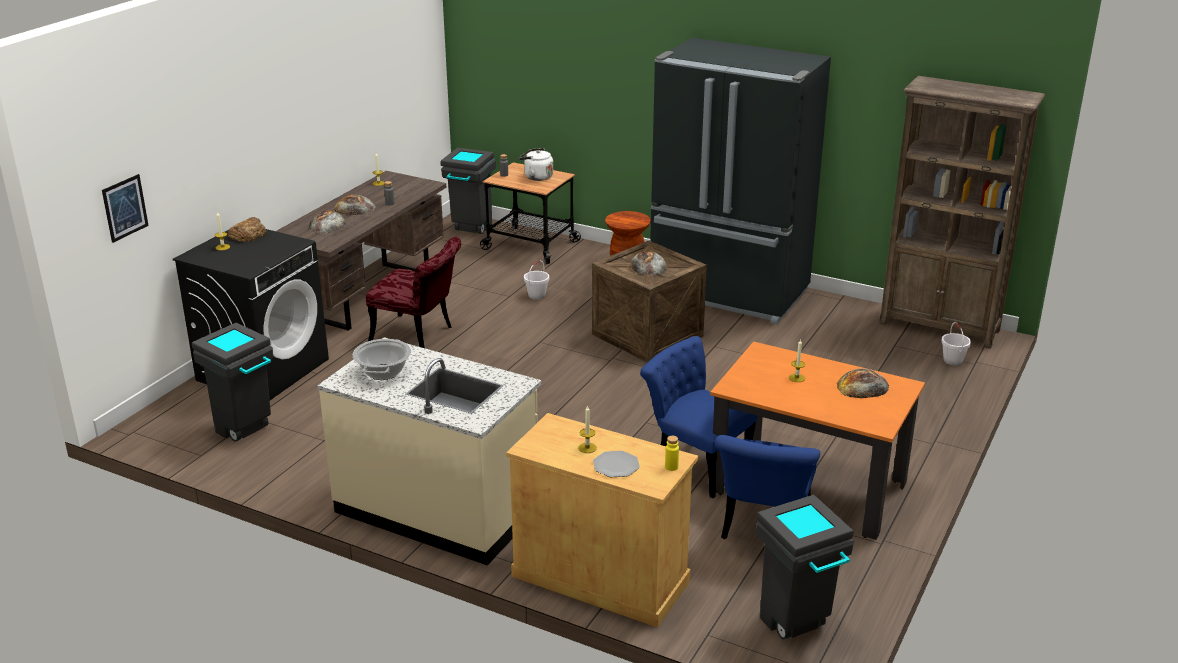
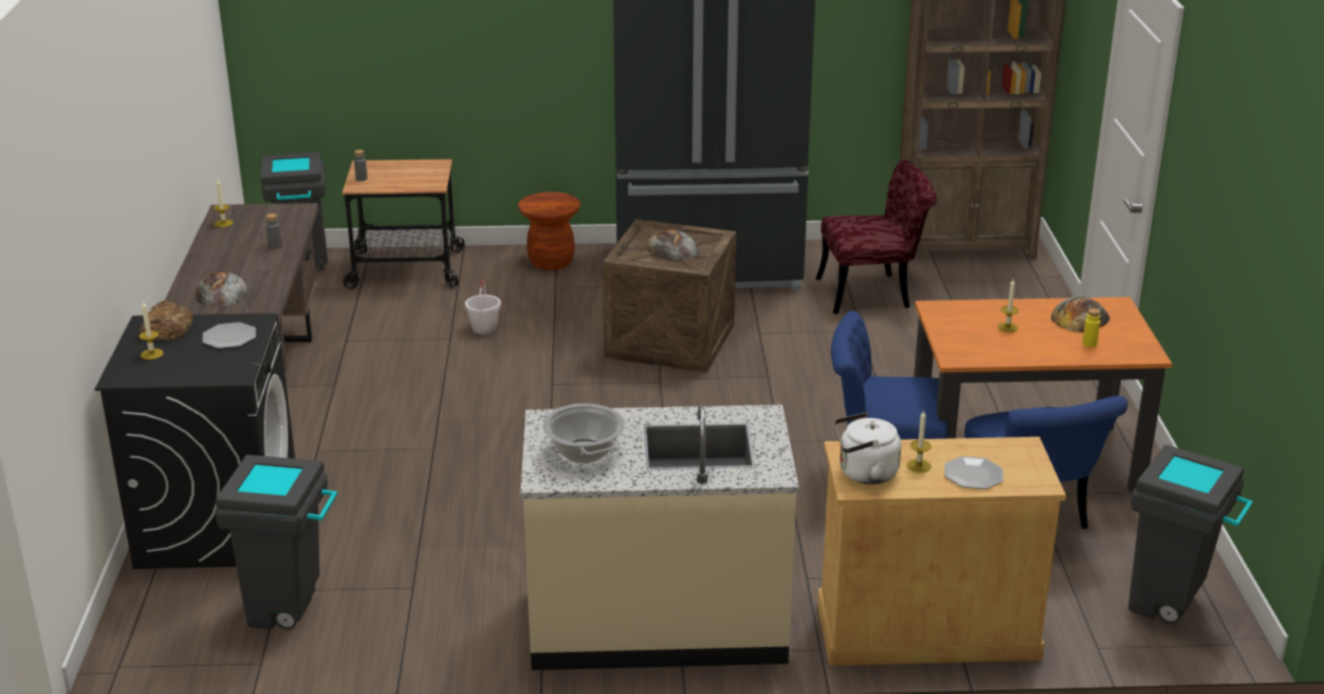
camera: 30 degrees left, 0 degrees up
(125, 208) = (49, 322): picture -> none
(273, 248) = (229, 337): none -> plate
(354, 208) = (232, 262): bread -> none
(419, 336) = (388, 419): red chair -> red chair (874, 293)
(536, 177) = (407, 172): white kettle -> white kettle (864, 474)
(671, 467) = (1030, 457): yellow bottle -> yellow bottle (1089, 344)
(952, 360) = (1014, 281): white bucket -> none

